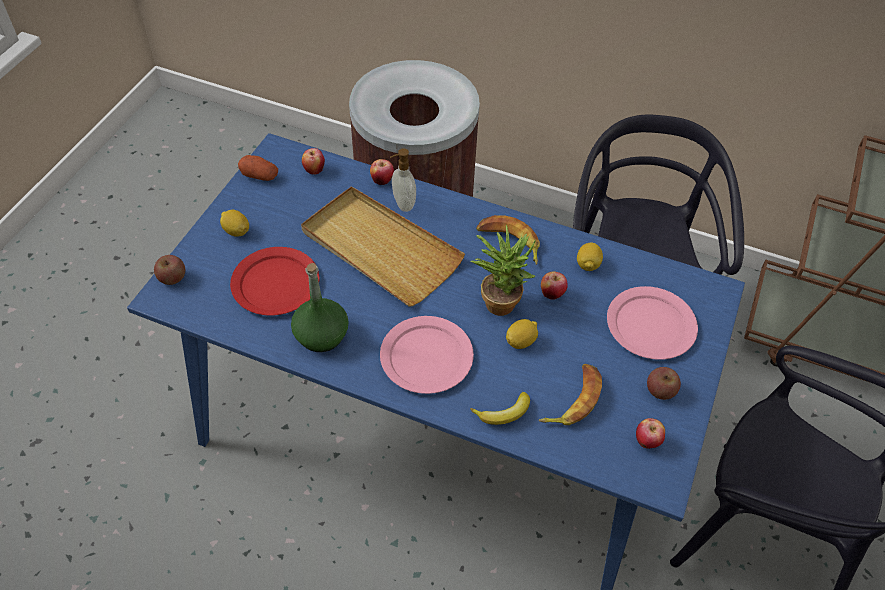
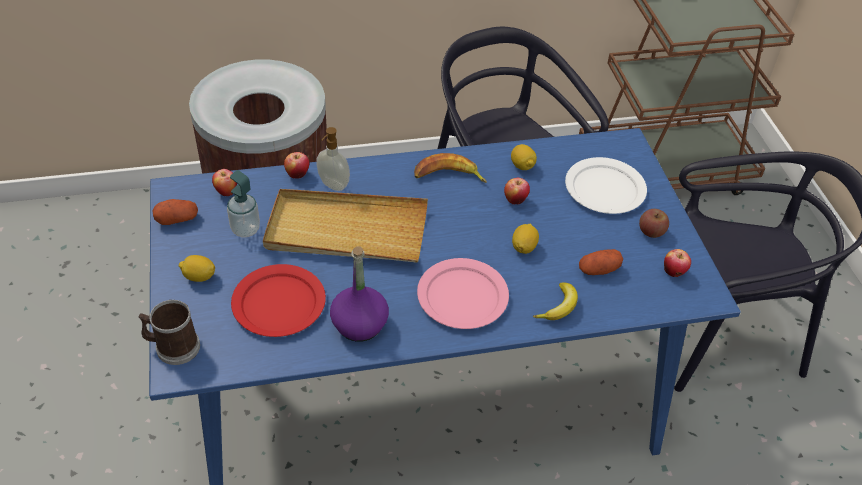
camera: 35 degrees left, 5 degrees down
(172, 278) = (173, 347): apple -> mug
(302, 209) = (245, 229): none -> soap dispenser
(321, 335) = (359, 325): green bottle -> purple bottle
(500, 299) = (480, 223): potted plant -> none
(573, 399) = (598, 270): banana -> potato
(651, 325) = (604, 188): pink plate -> white plate

